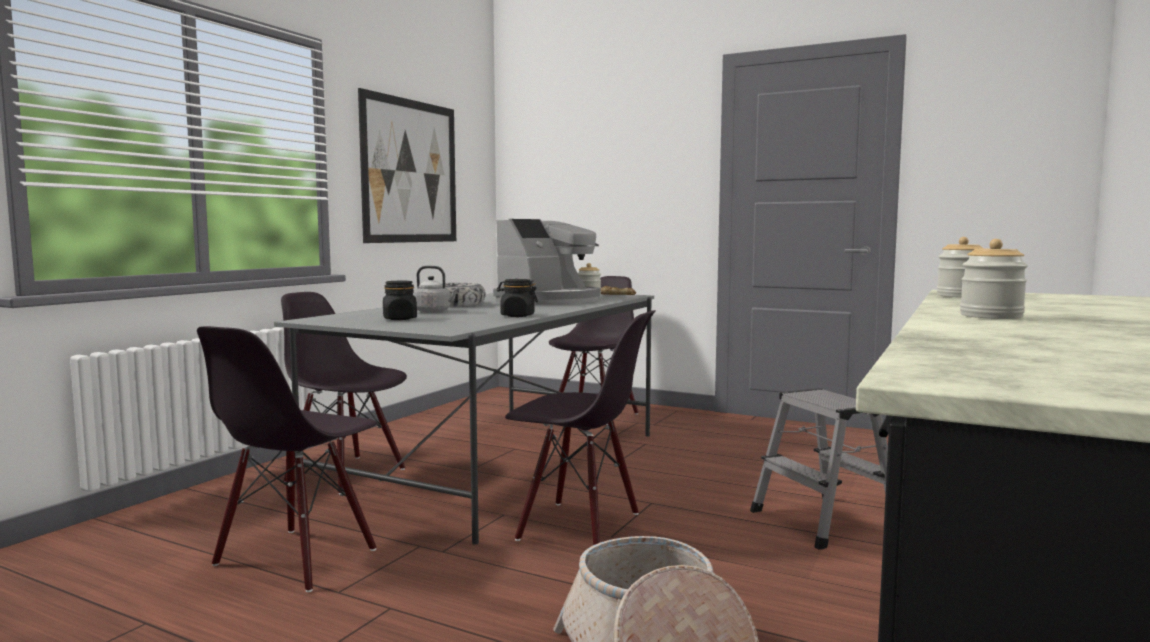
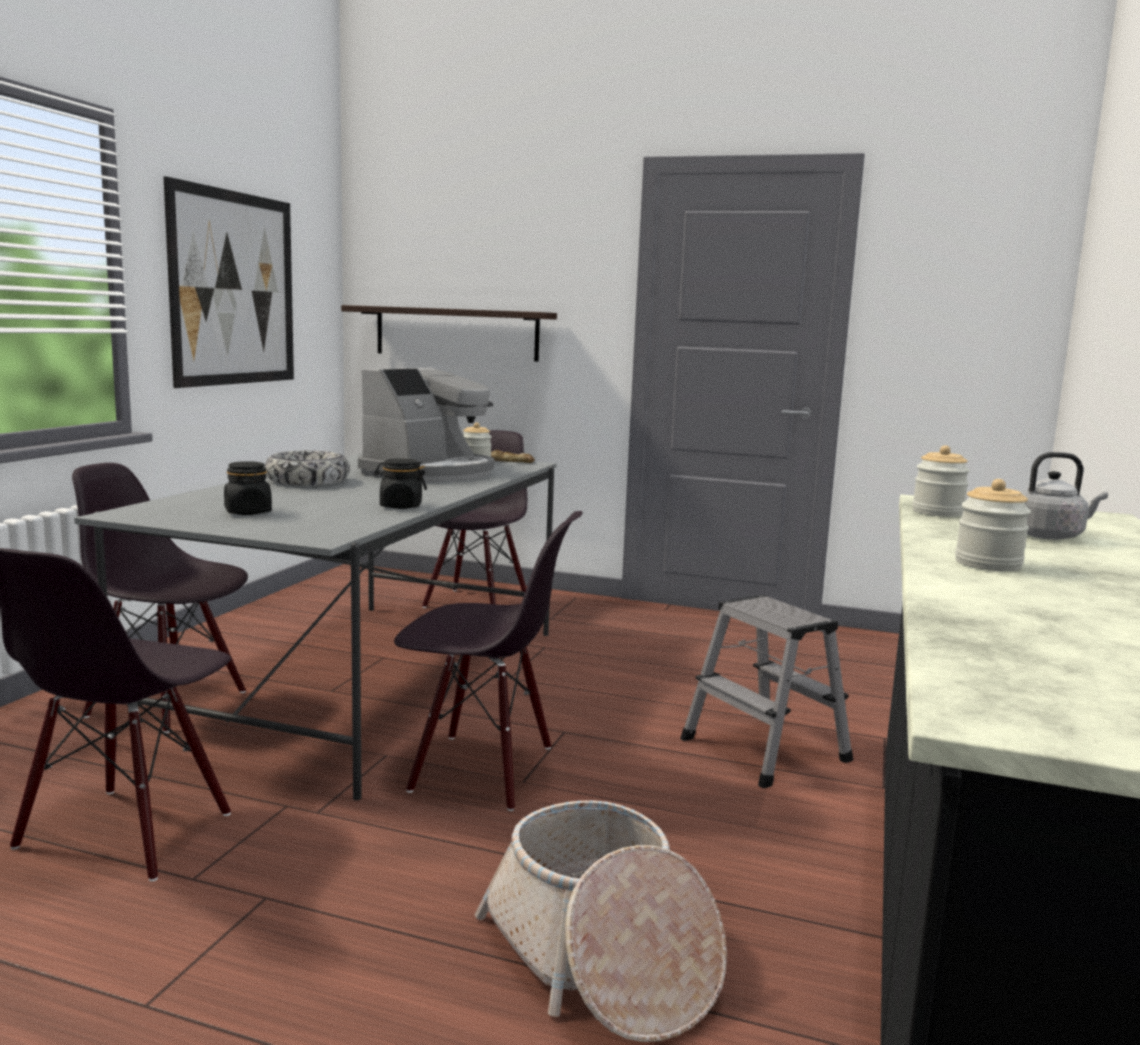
camera: 10 degrees left, 5 degrees up
(434, 311) = (288, 496): grey kettle -> grey kettle (1050, 536)
(580, 203) = (456, 333): none -> shelf

